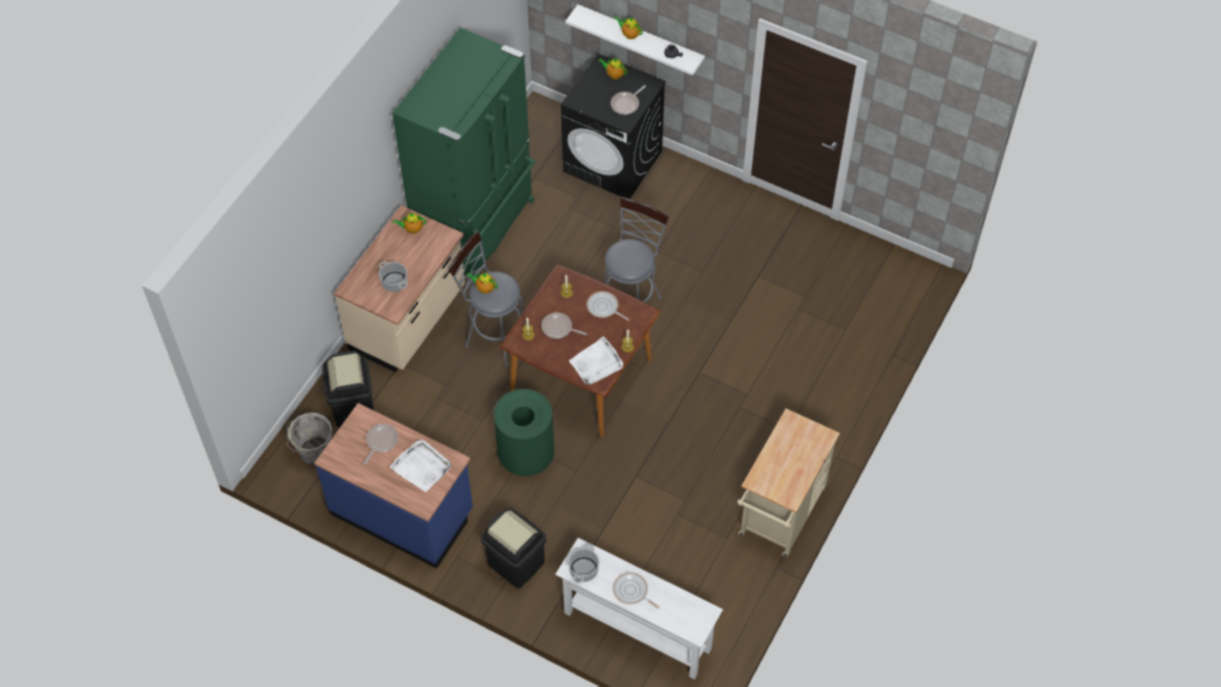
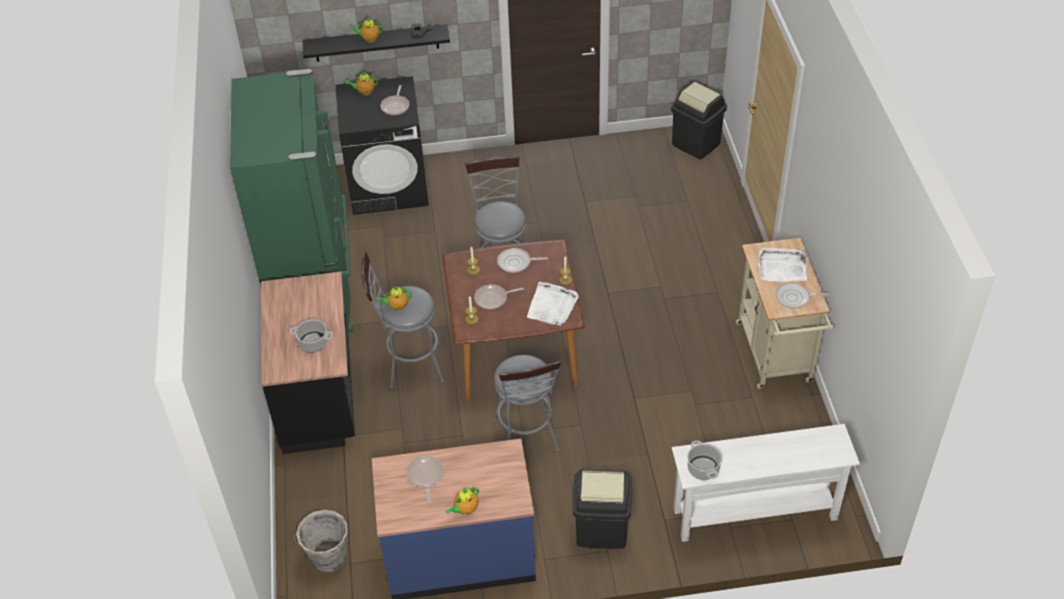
camera: 35 degrees left, 10 degrees down
(354, 407) = (332, 497): black trash can -> black trash can (696, 144)
(409, 320) = (319, 397): beige counter -> black counter
(412, 229) = (290, 293): teapot -> teapot (465, 509)
(422, 467) = (484, 473): white tray -> white tray (782, 267)
(526, 456) = (527, 440): green trash can -> grey stool
(632, 591) = (760, 459): frying pan -> frying pan (794, 298)
(640, 39) = (376, 43): white shelf -> black shelf

